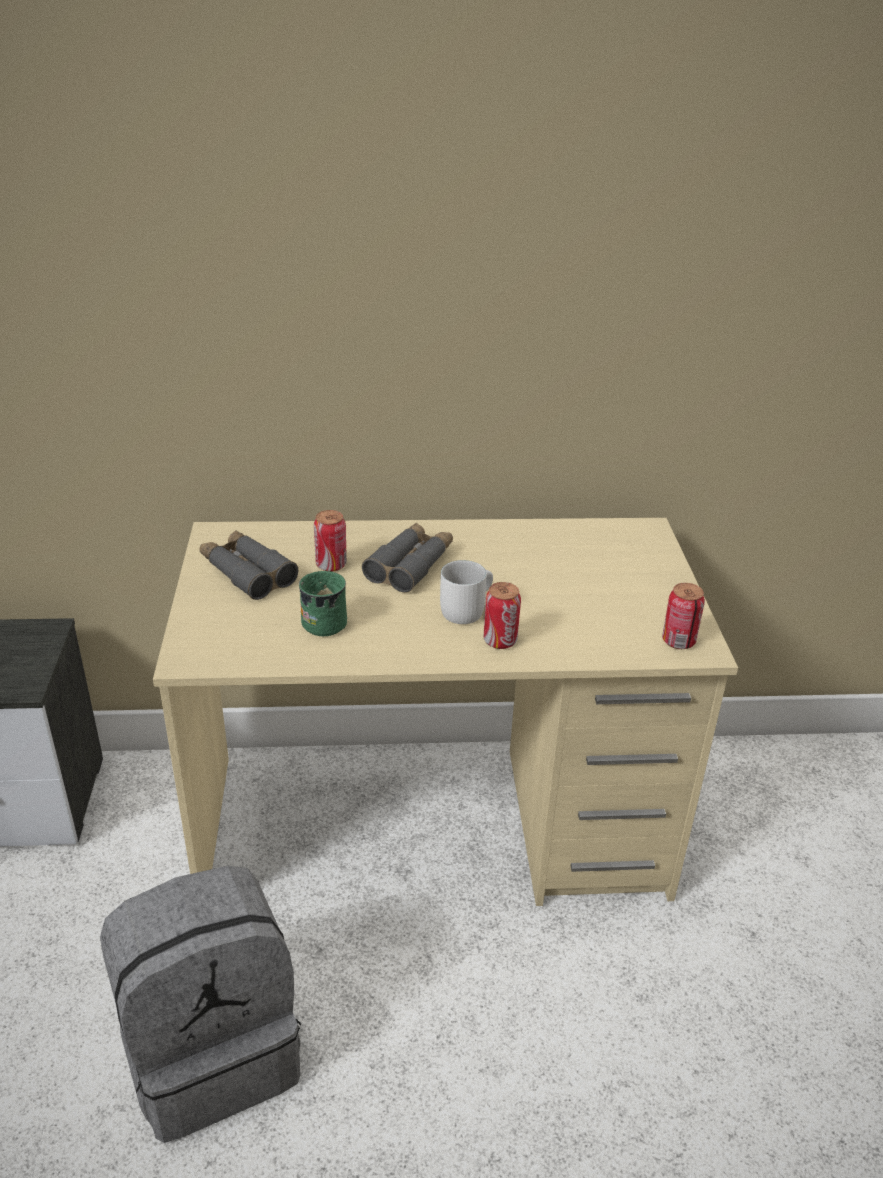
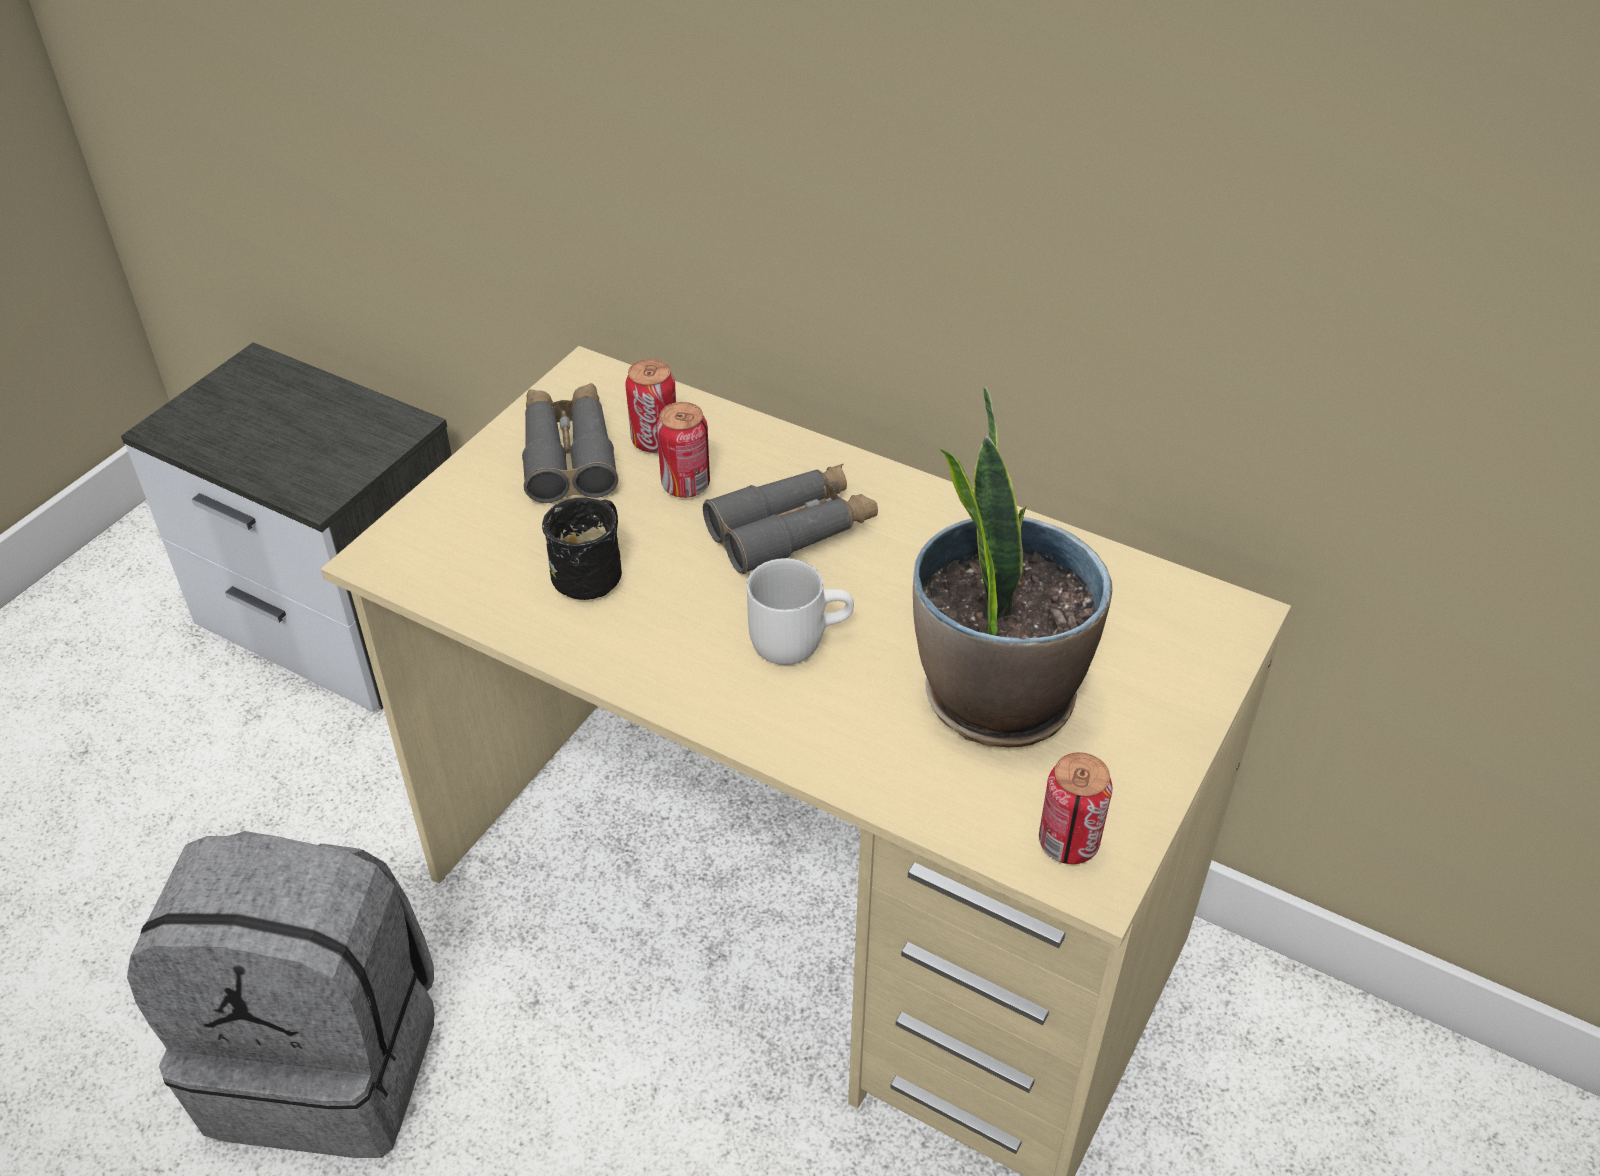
camera: 35 degrees right, 10 degrees up
(324, 620) = (594, 571): green mug -> black mug
(500, 641) = (794, 713): can -> can (655, 441)
(583, 597) = (995, 695): none -> potted plant

